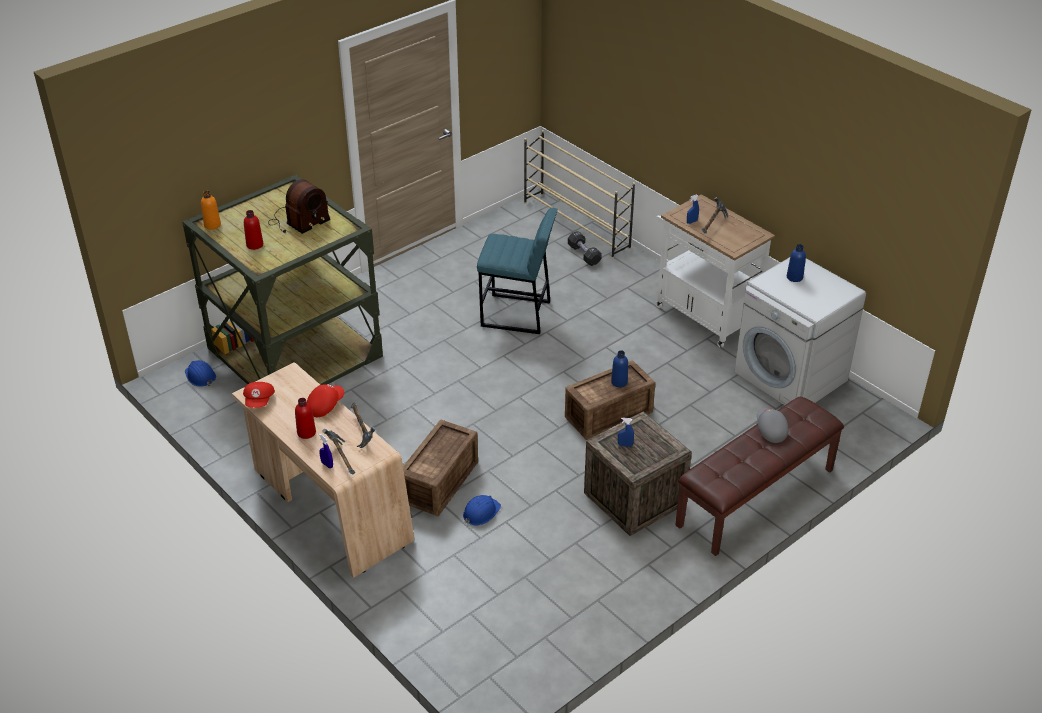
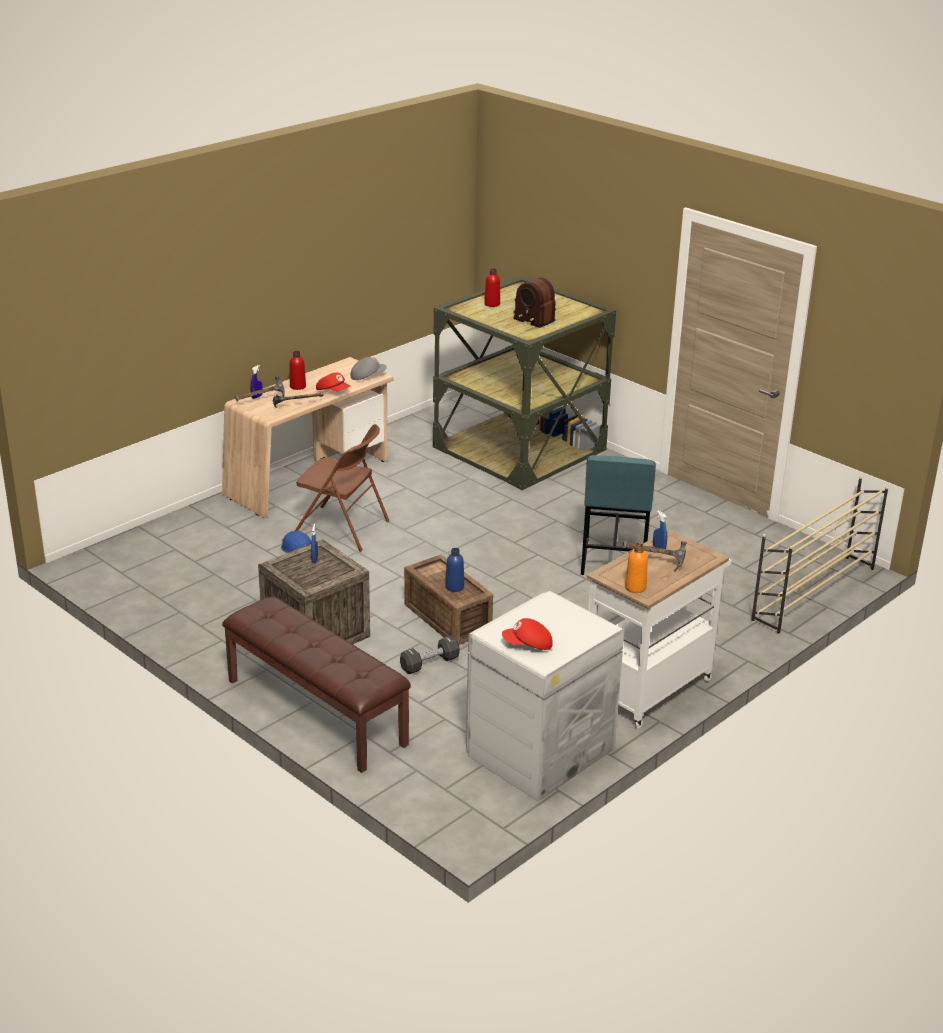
camera: 85 degrees right, 10 degrees down
(200, 376) = (476, 412): blue hard hat -> none
(212, 225) = (518, 286): orange bottle -> orange bottle (635, 587)
(260, 401) = (339, 367): red cap -> red cap (528, 645)
(442, 481) = (341, 528): crate -> brown chair
(584, 255) = (749, 601): black dumbbell -> black dumbbell (429, 664)
(770, 430) = (339, 649): grey cap -> grey cap (367, 376)
(794, 277) = (565, 623): blue bottle -> none

